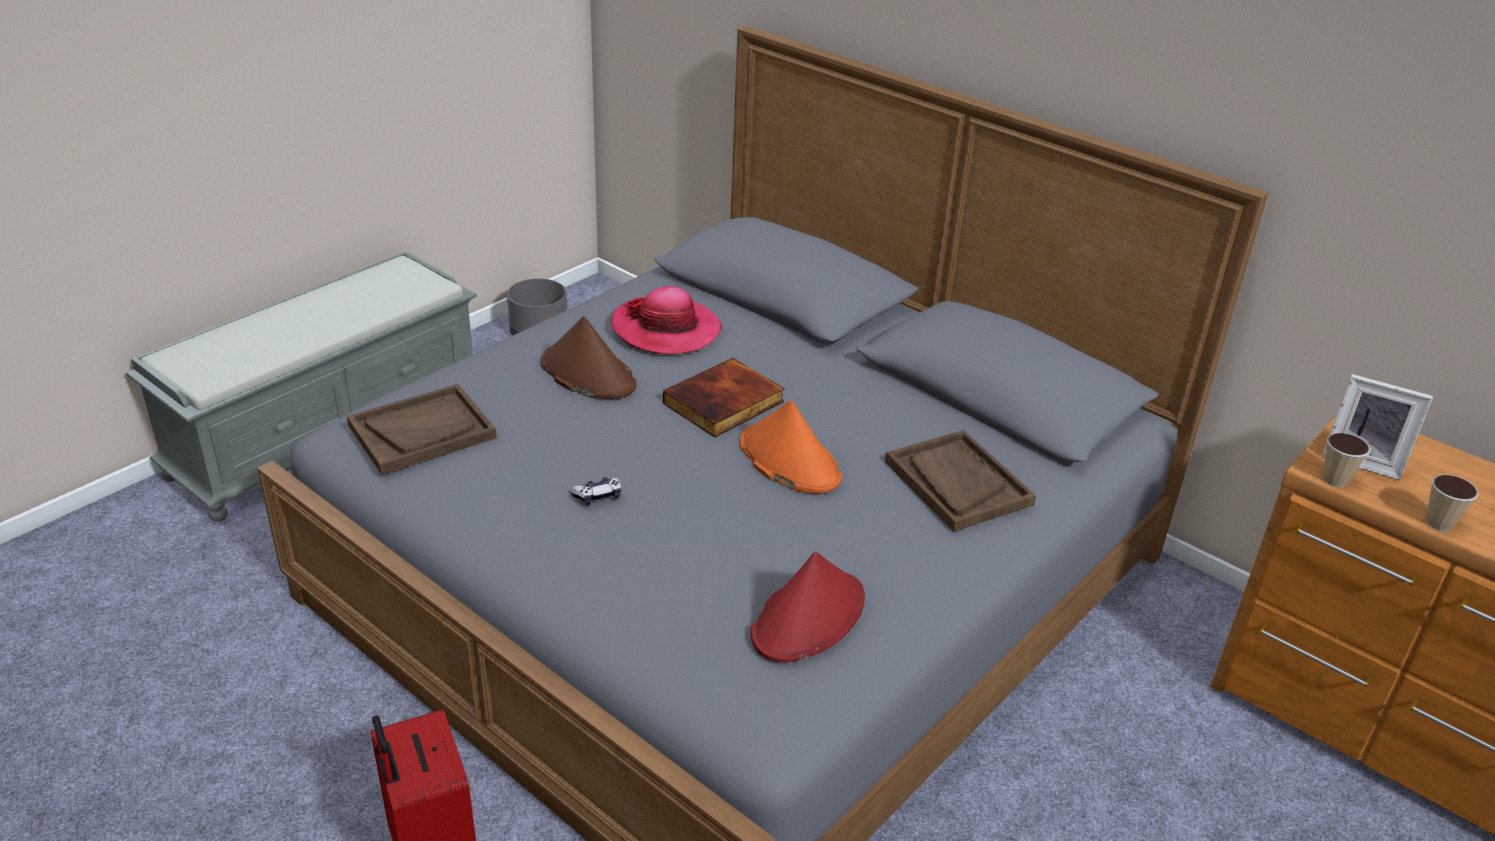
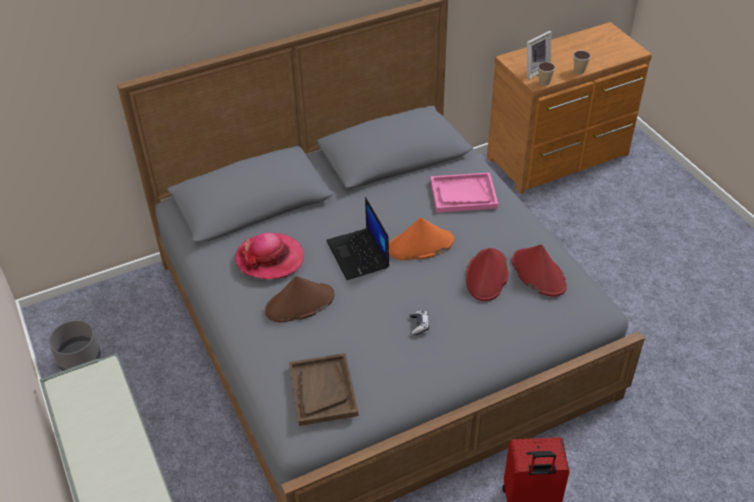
camera: 65 degrees left, 10 degrees up
(724, 404) = (359, 255): book -> laptop
(761, 551) = (487, 276): none -> red hat
(957, 483) = (463, 194): brown tray -> pink tray

